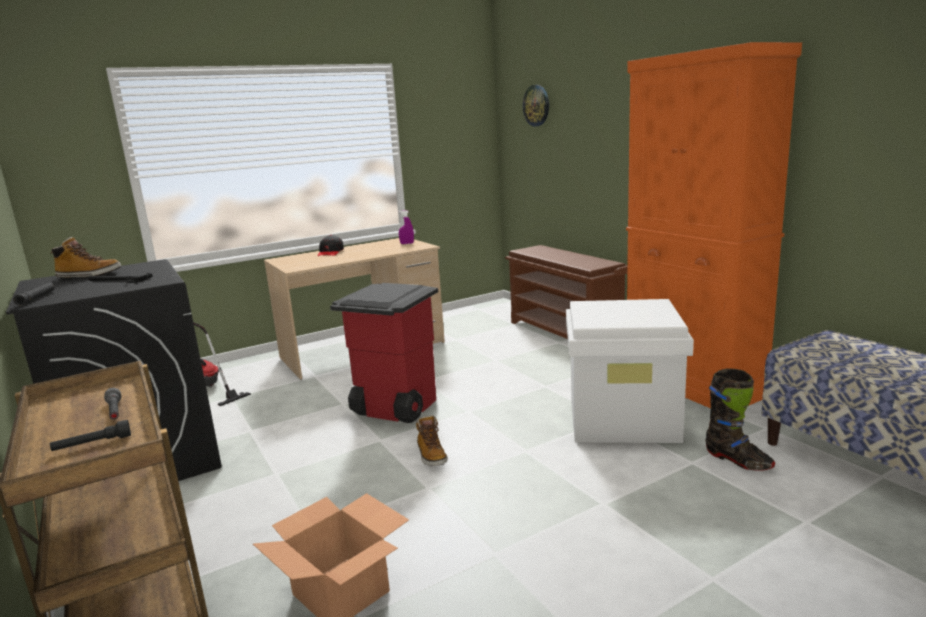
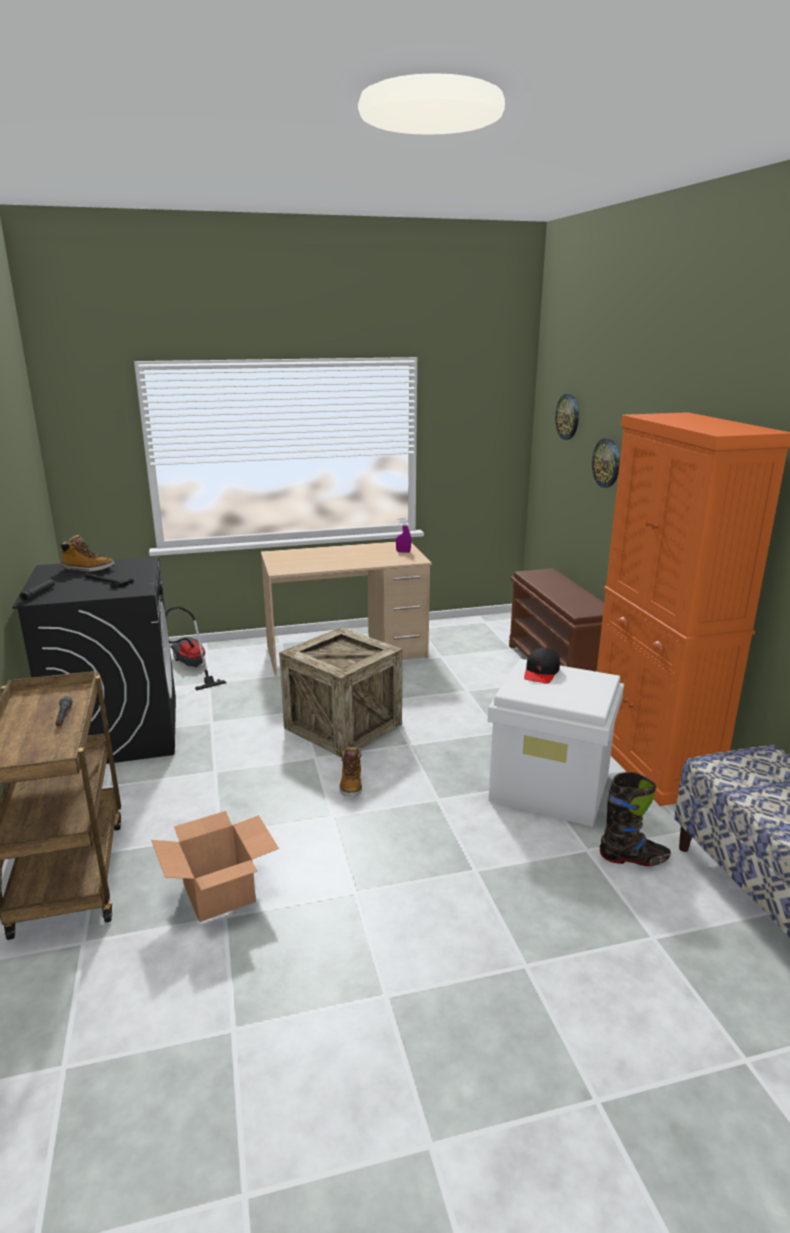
camera: 15 degrees right, 5 degrees up
(93, 444) = (37, 746): black flashlight -> none
(330, 252) = (324, 552): black cap -> black cap (541, 672)
(394, 408) = (343, 726): red trash can -> crate
(587, 133) = (607, 463): none -> wall clock
(737, 460) = (633, 858): black boot -> black boot turned 60 degrees counterclockwise

